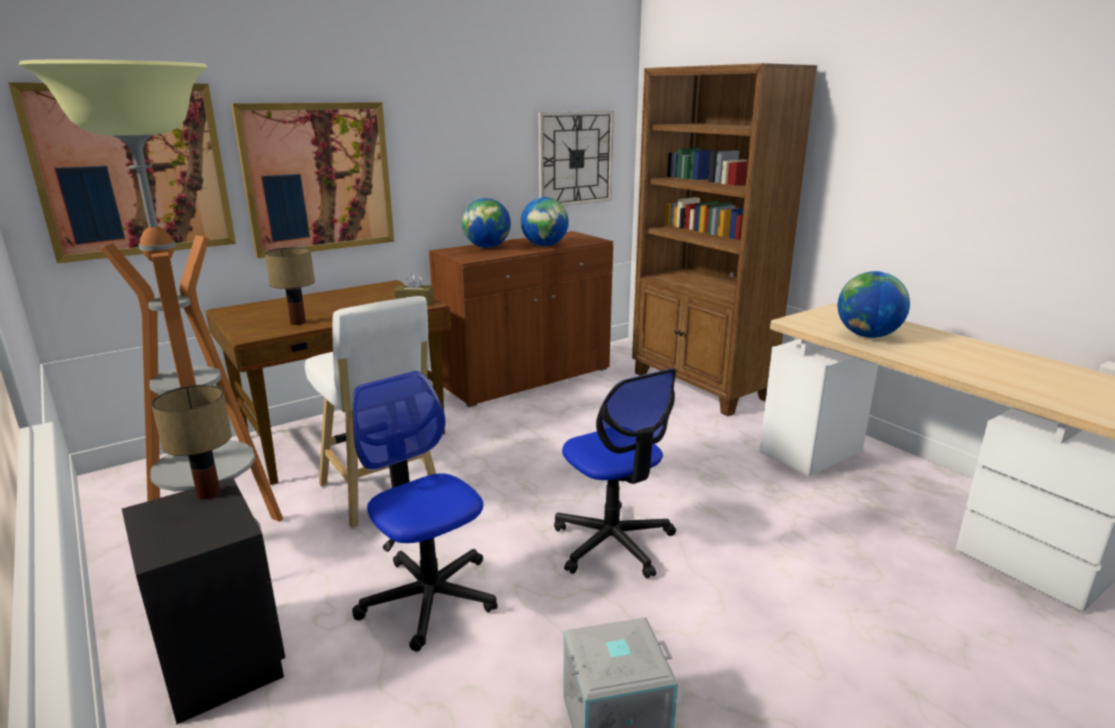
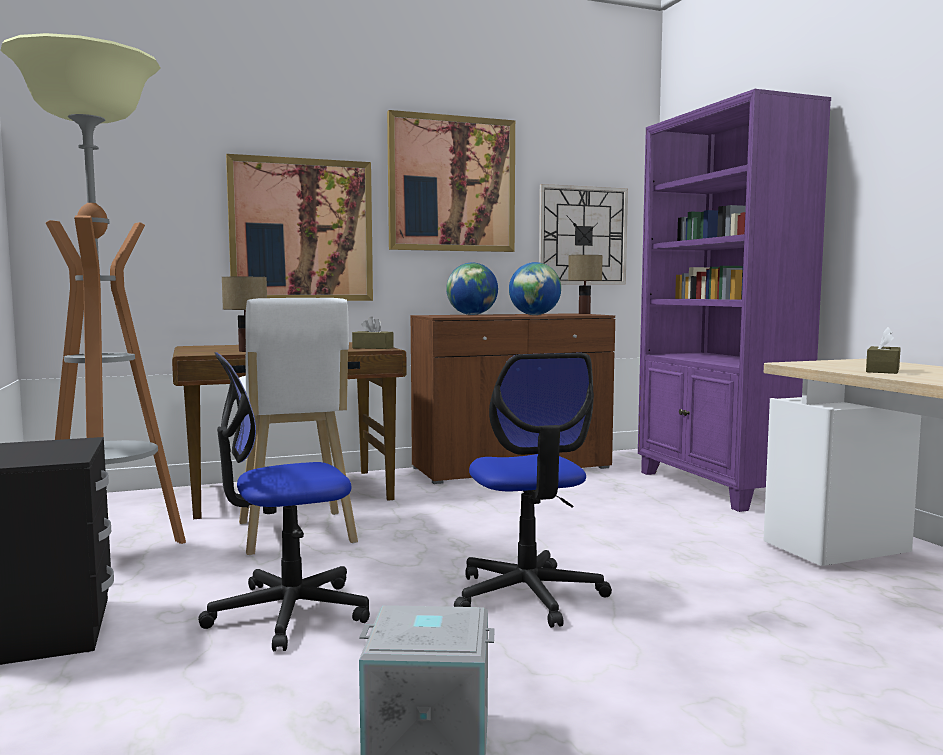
camera: 15 degrees right, 15 degrees down
(133, 171) = (129, 208): picture -> picture (452, 184)
(208, 493) = (70, 441): table lamp -> table lamp (584, 313)
(429, 597) = (288, 613): office chair -> office chair turned 90 degrees counterclockwise
(700, 386) = (717, 487): brown bookcase -> purple bookcase
(867, 336) = (882, 370): globe -> brown tissue box

